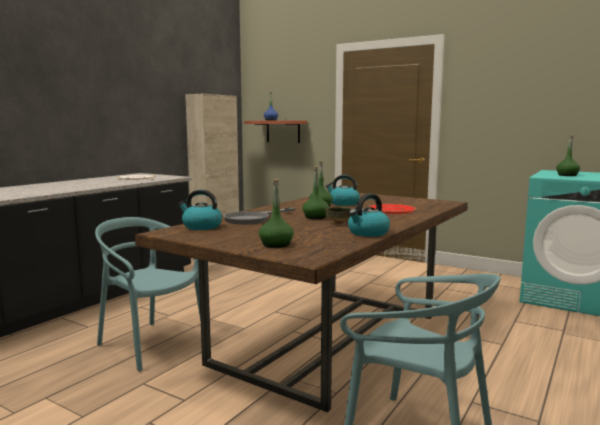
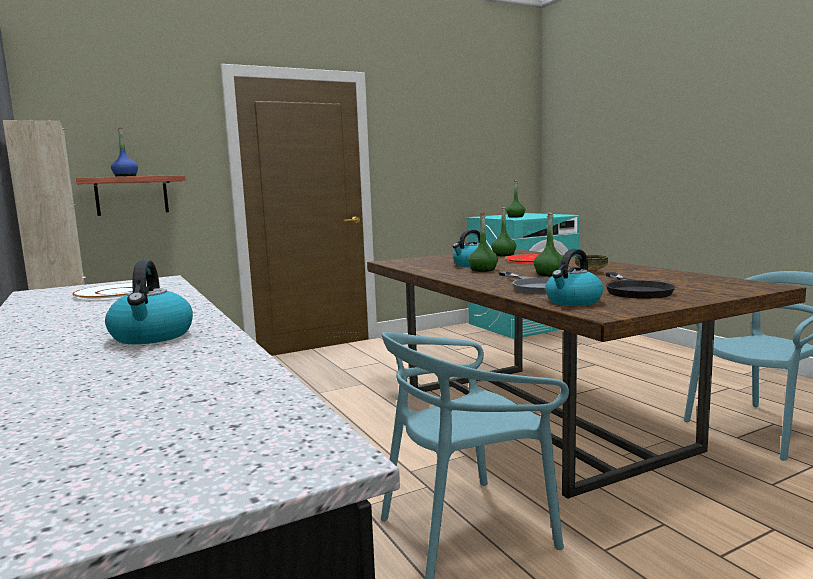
camera: 60 degrees left, 0 degrees up
(256, 234) = (635, 290): none -> black frying pan
(276, 245) = (699, 288): green bottle -> green bottle (504, 255)
(368, 233) = (650, 270): kettle -> kettle (152, 336)

